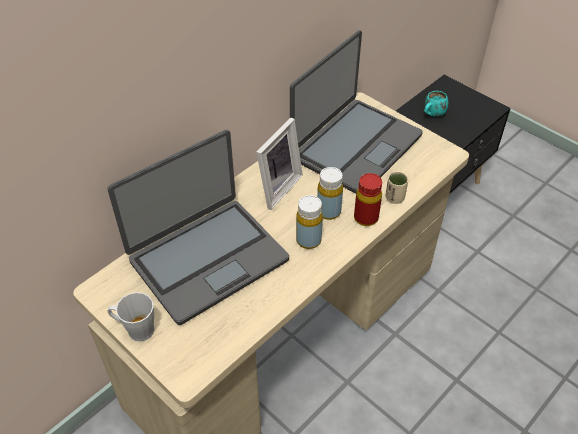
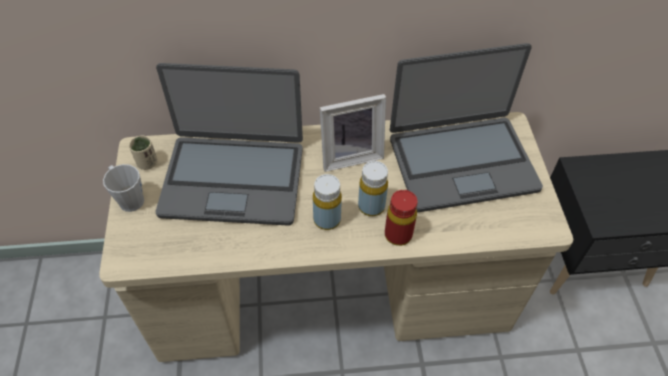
camera: 40 degrees right, 5 degrees up
(394, 198) = (445, 235): beige cup -> beige cup (147, 163)
(432, 115) = (612, 183): turquoise mug -> none

